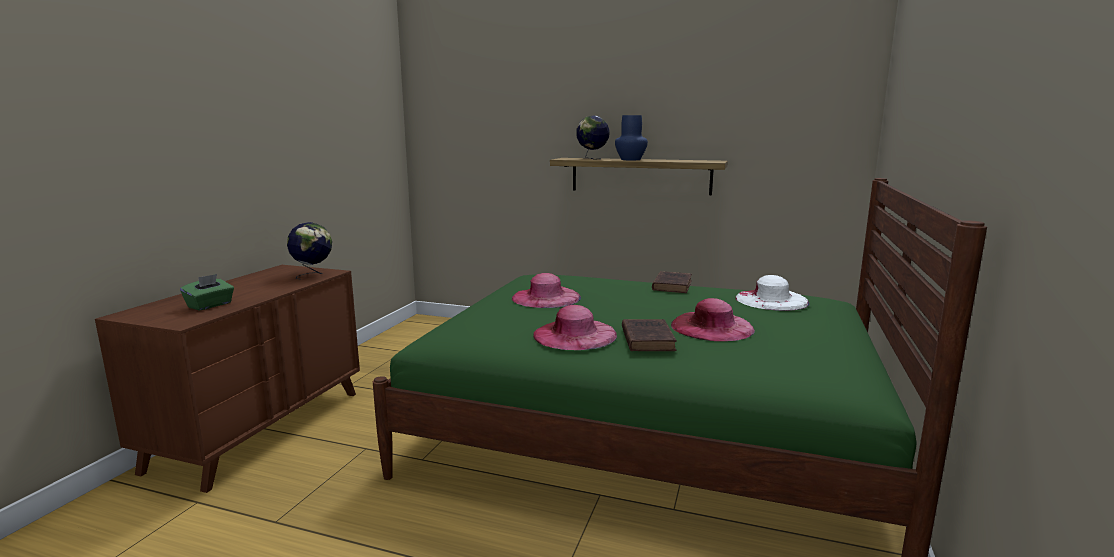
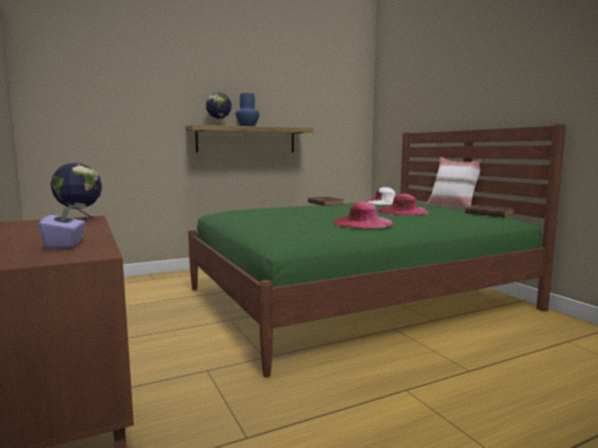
camera: 45 degrees left, 5 degrees down
(210, 305) = (65, 245): green tissue box -> purple tissue box
(546, 297) = (282, 215): pink hat -> none
(647, 339) = (397, 218): brown book -> brown book (488, 214)
(870, 336) = (453, 207): none -> white pillow

